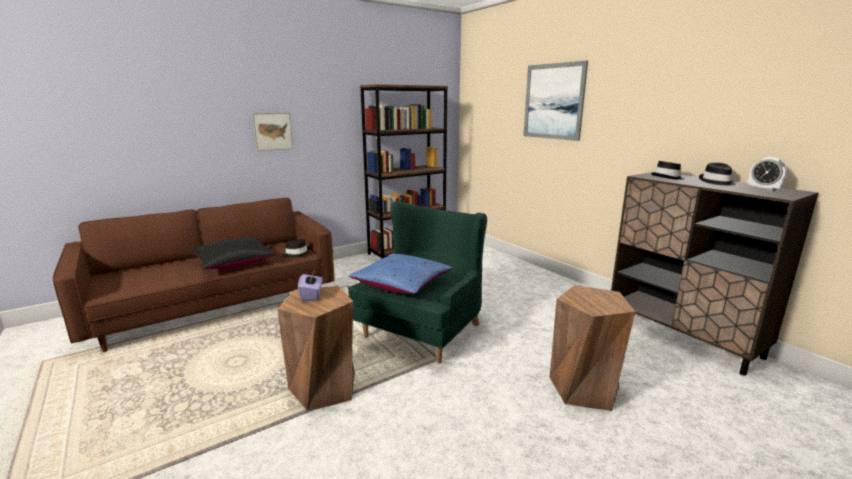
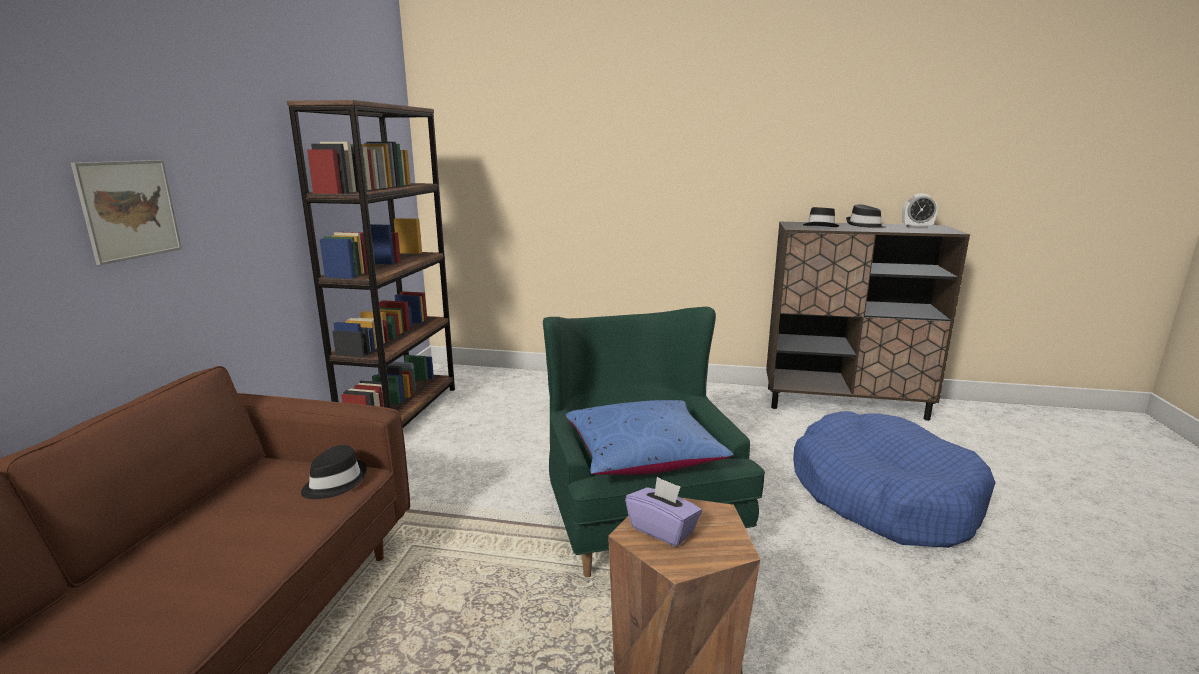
camera: 45 degrees left, 0 degrees up
(234, 263) = (217, 565): black pillow -> none
(553, 101) = (615, 137): picture -> none
(584, 388) = (883, 496): brown stool -> blue dog bed

